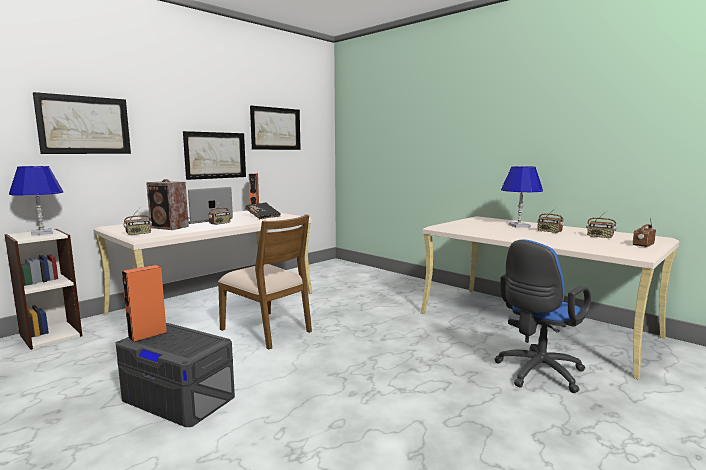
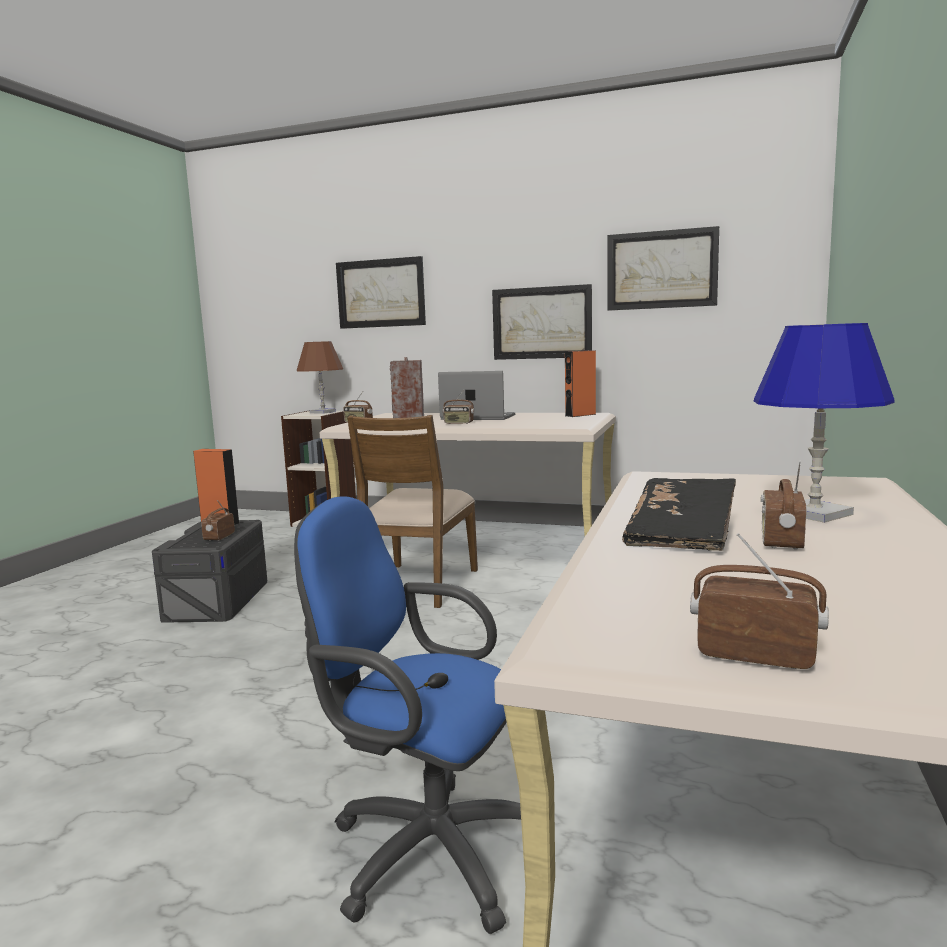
camera: 65 degrees right, 0 degrees up
(42, 233) = (323, 412): blue table lamp -> brown table lamp
(263, 216) = (544, 422): black book -> black book (682, 534)
(600, 237) = (817, 594): radio -> radio (218, 537)

